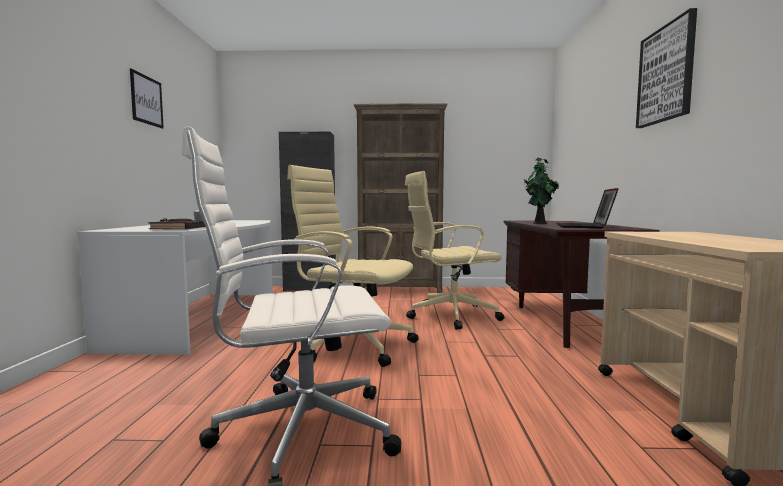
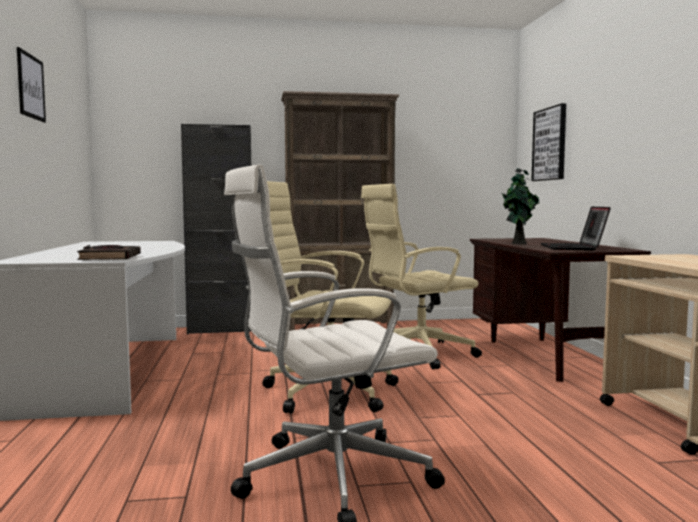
camera: 10 degrees left, 0 degrees up
(666, 74) = (654, 87): picture -> picture (550, 144)

